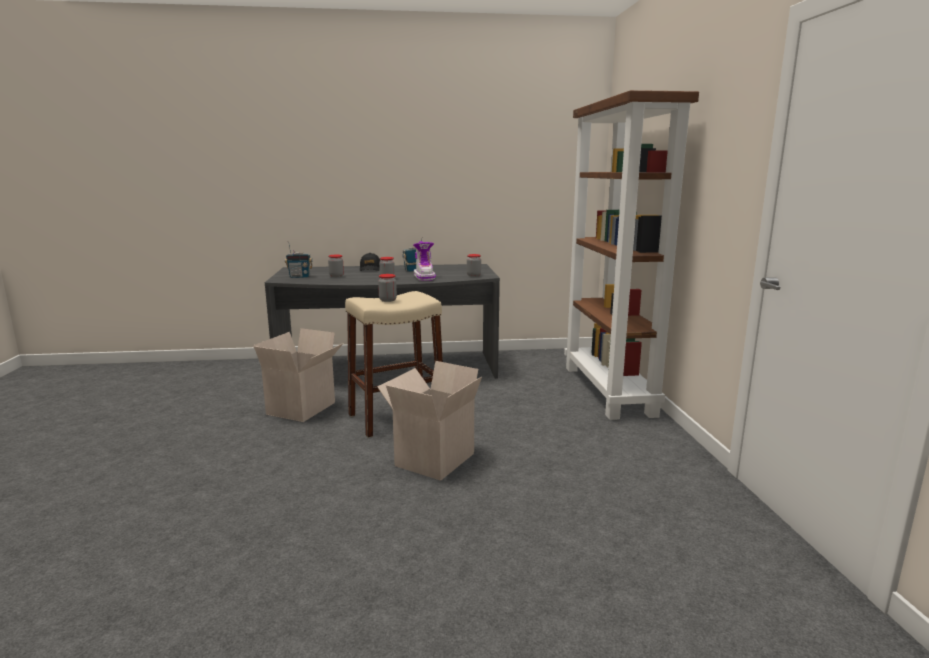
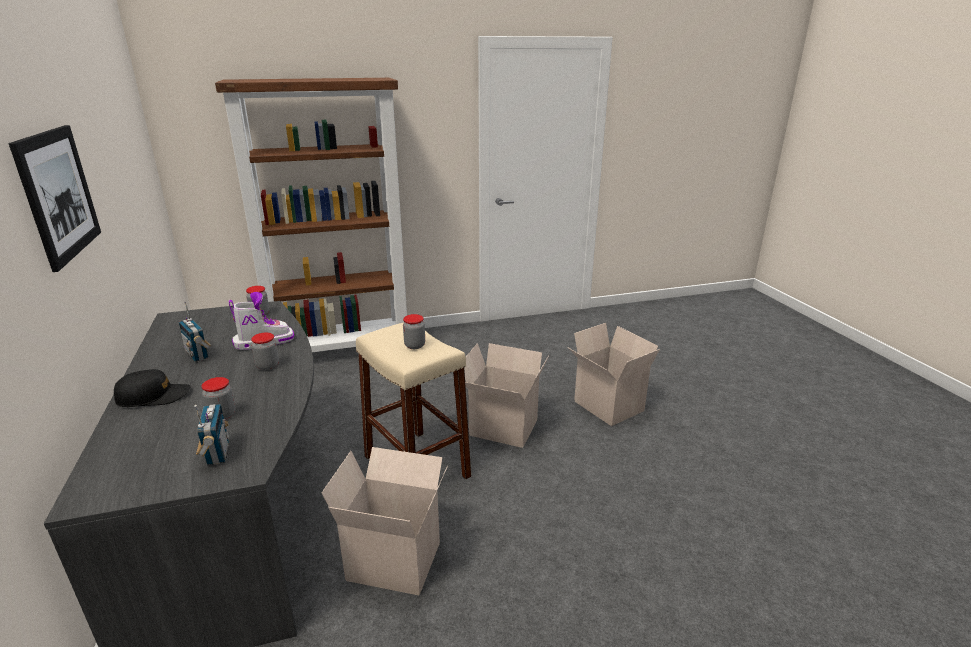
camera: 100 degrees left, 10 degrees up
(402, 161) = (59, 194): none -> picture
(454, 540) = (606, 406): none -> cardboard box

